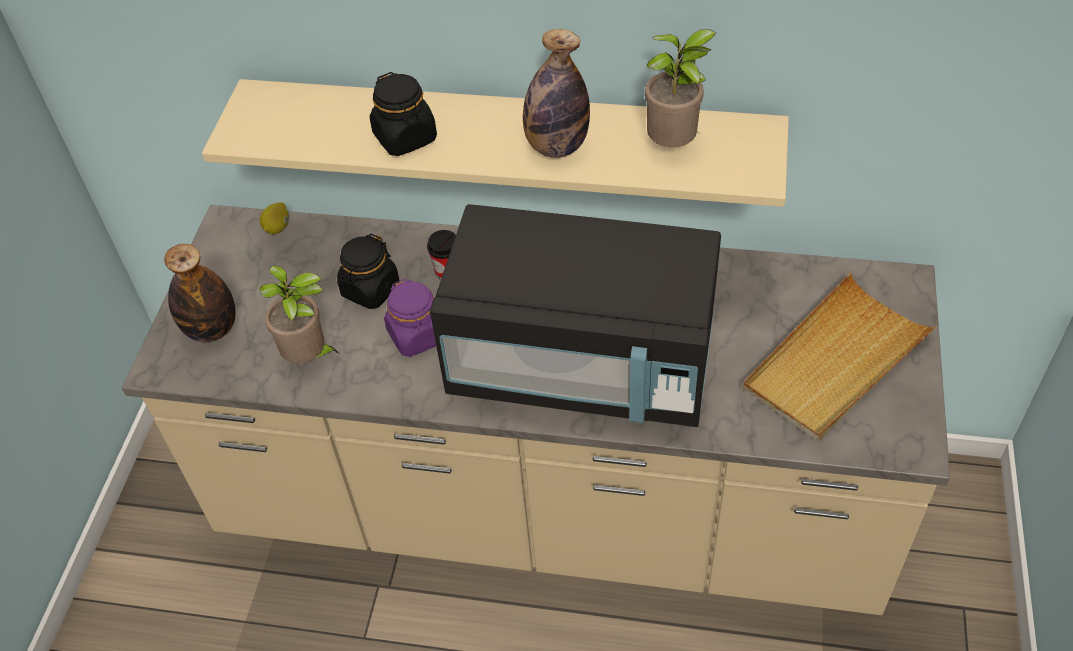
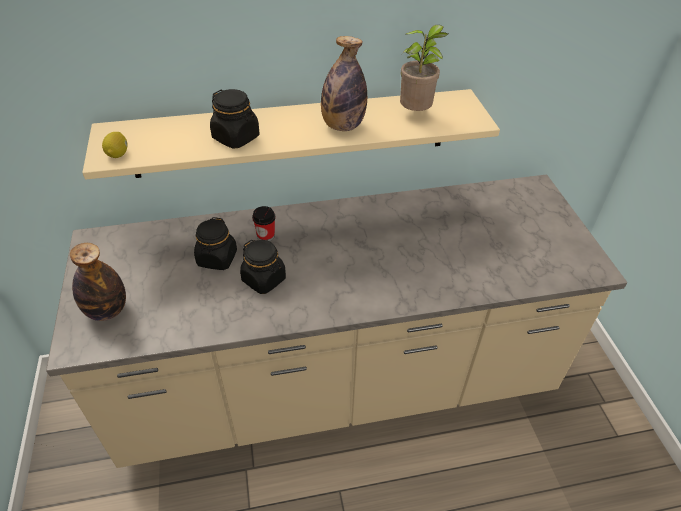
camera: 25 degrees left, 5 degrees down
(277, 227) = (131, 234): lemon -> lemon (118, 154)
(309, 358) = (192, 312): potted plant -> none
(417, 336) = (264, 279): purple jar -> black jar
(582, 365) = (383, 272): black microwave -> none
(835, 362) = (528, 235): beige tray -> none

